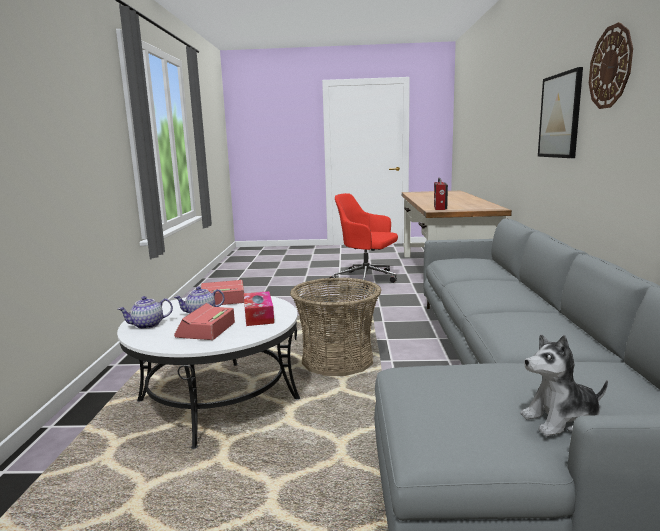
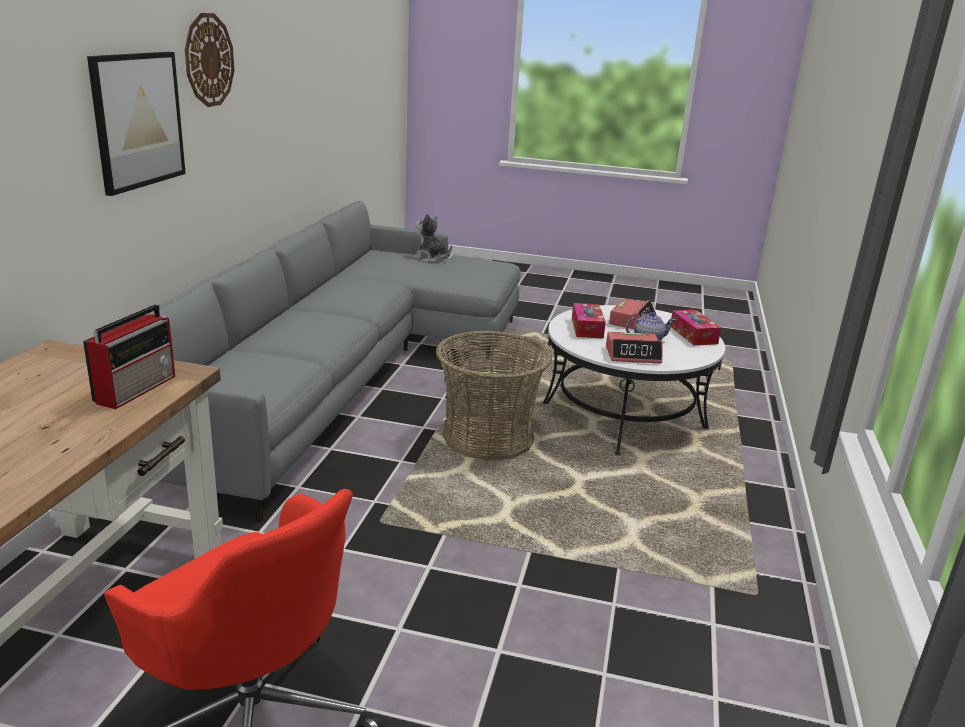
camera: 170 degrees left, 10 degrees up
(147, 325) = (693, 335): teapot -> tissue box
(561, 421) = (431, 259): plush toy -> plush toy turned 150 degrees counterclockwise

